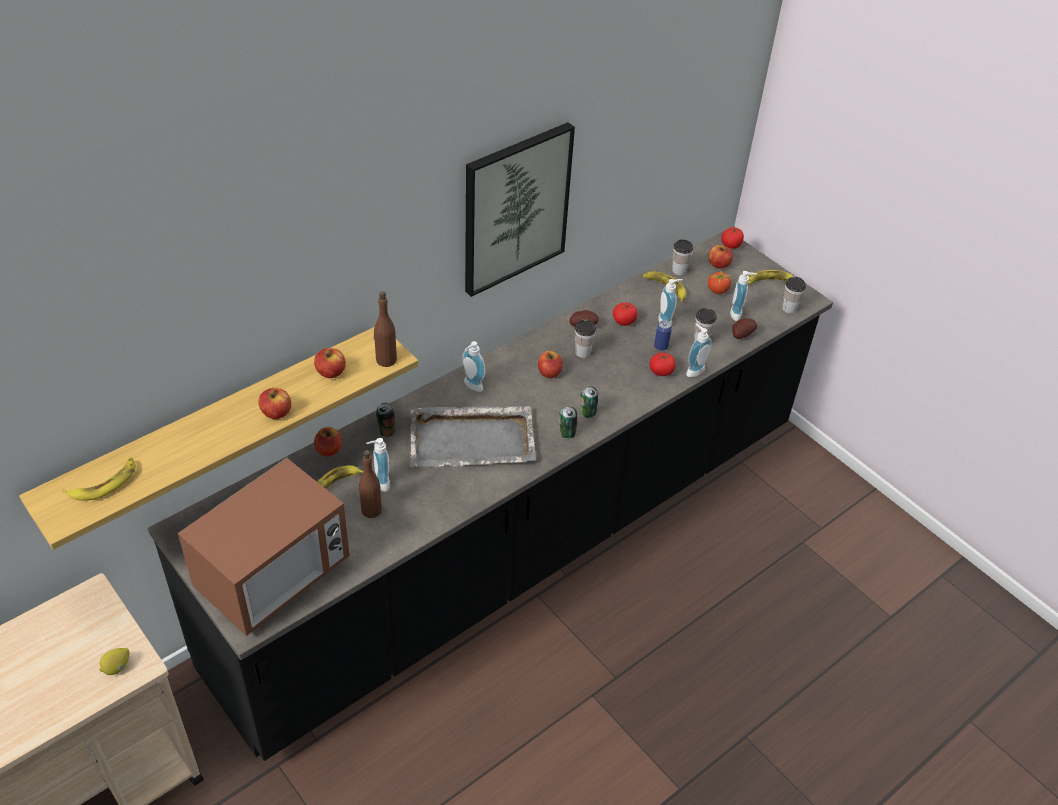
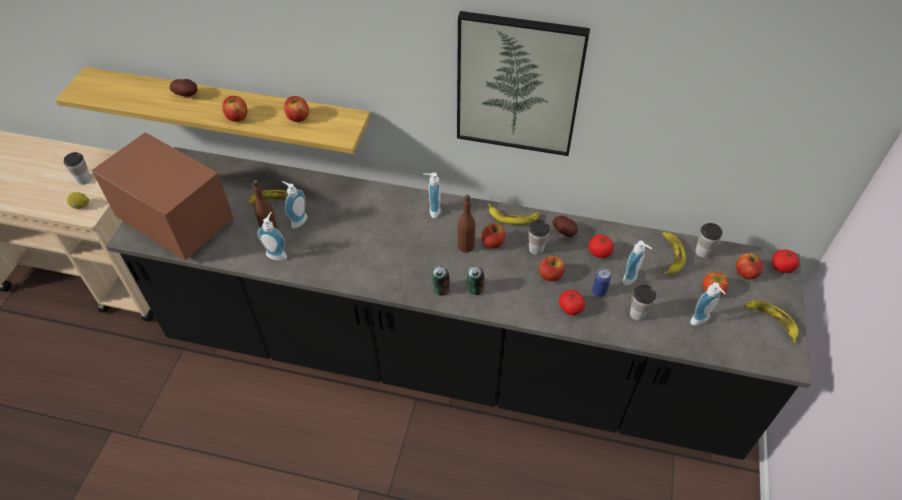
camera: 55 degrees right, 5 degrees up
(105, 483) = (117, 89): banana -> banana (513, 216)
(273, 576) = (177, 221): microwave -> microwave turned 150 degrees counterclockwise
(329, 450) = (304, 179): apple -> apple (550, 275)
(386, 360) = (336, 134): brown bottle -> brown bottle (466, 246)
(386, 430) = (347, 195): can -> none
(473, 439) = (382, 242): grey tray -> none
(693, 370) = (596, 328): soap dispenser -> soap dispenser (277, 254)
(741, 335) = (678, 337): potato -> potato (187, 94)
(789, 308) = (756, 354): cup -> cup (84, 180)

